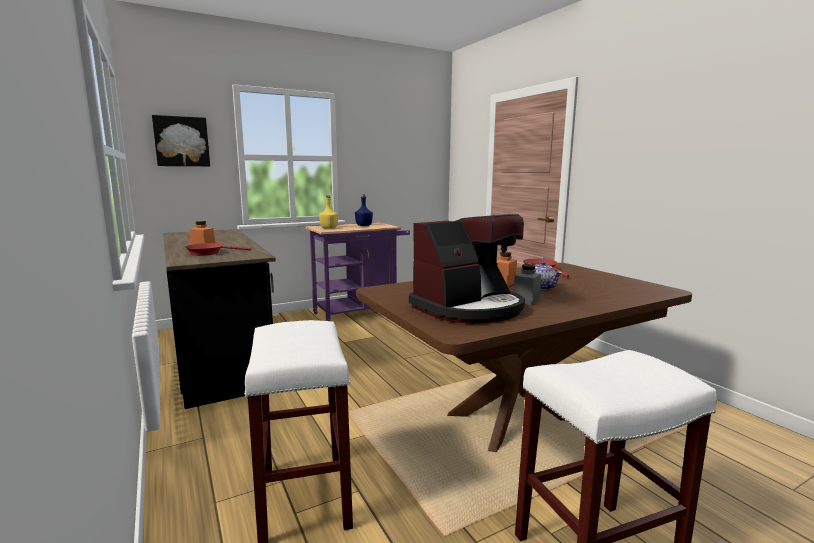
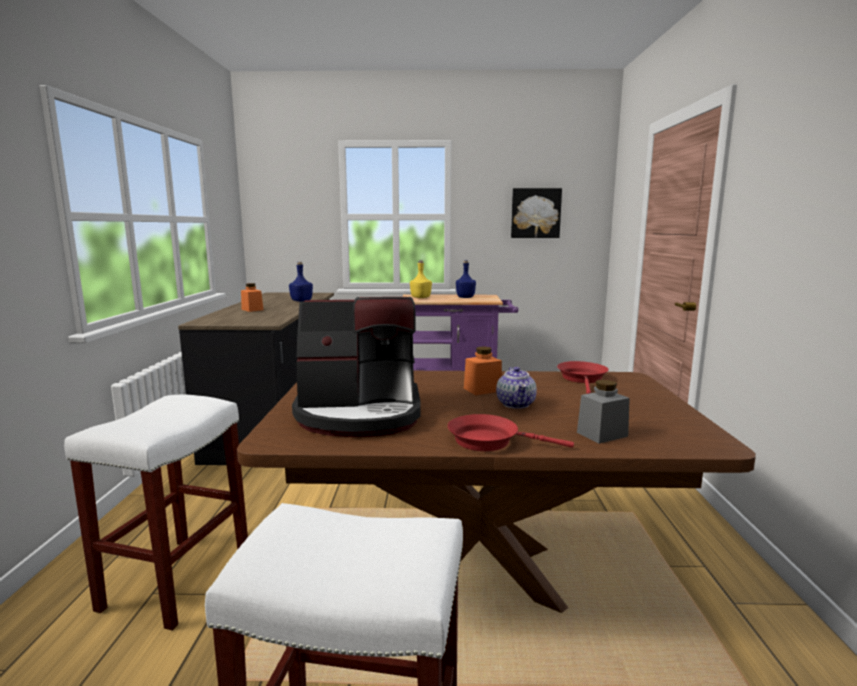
camera: 30 degrees right, 0 degrees up
(181, 141) = (288, 202): picture -> picture (535, 213)
(208, 253) = (241, 315): red frying pan -> red frying pan (489, 441)
(229, 237) = (301, 301): none -> blue bottle
(526, 300) = (452, 417): grey jar -> grey jar (602, 434)

